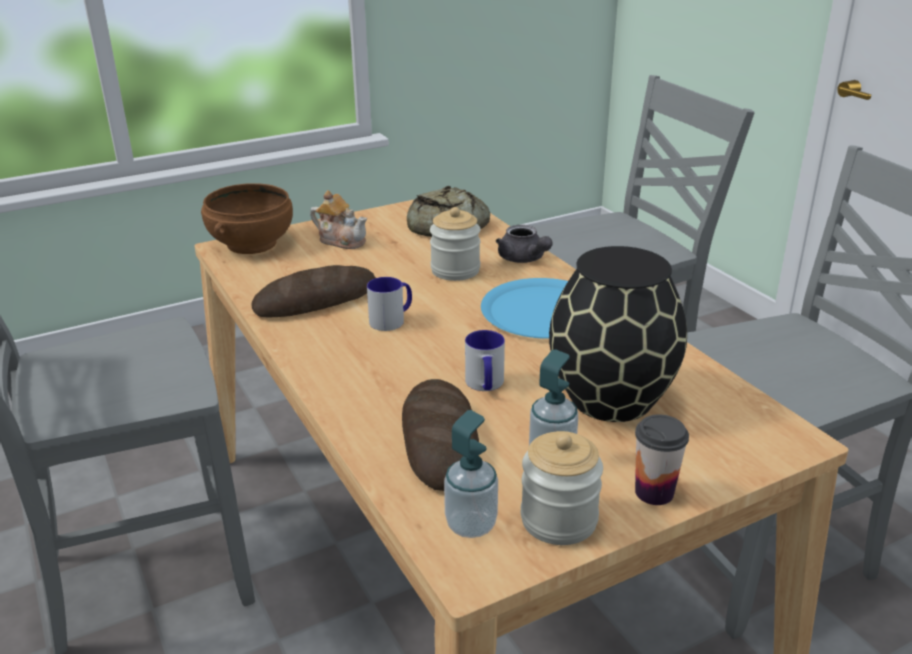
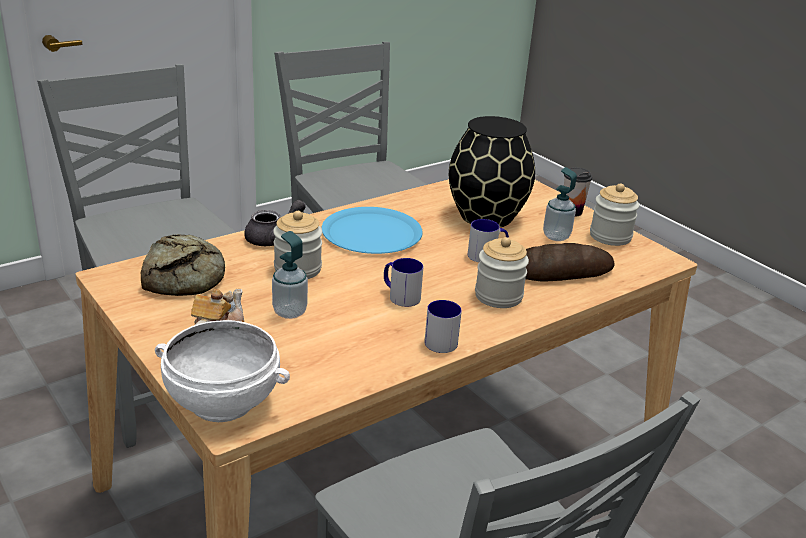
camera: 100 degrees left, 0 degrees up
(251, 244) = (222, 403): brown bowl -> white bowl
(299, 337) = (442, 339): none -> mug
(316, 300) = (368, 338): bread -> none
(379, 381) = (498, 296): none -> jar
(471, 525) = (631, 260): soap dispenser -> soap dispenser (290, 312)

